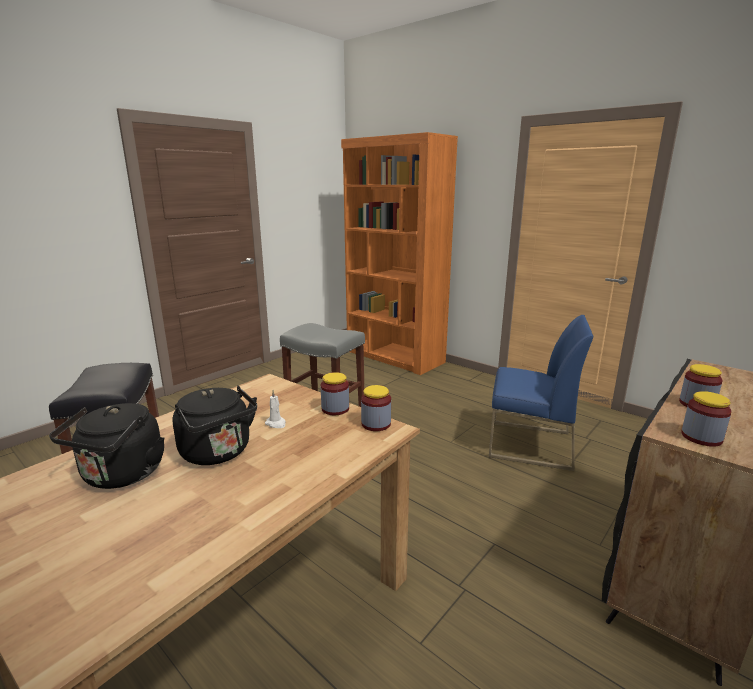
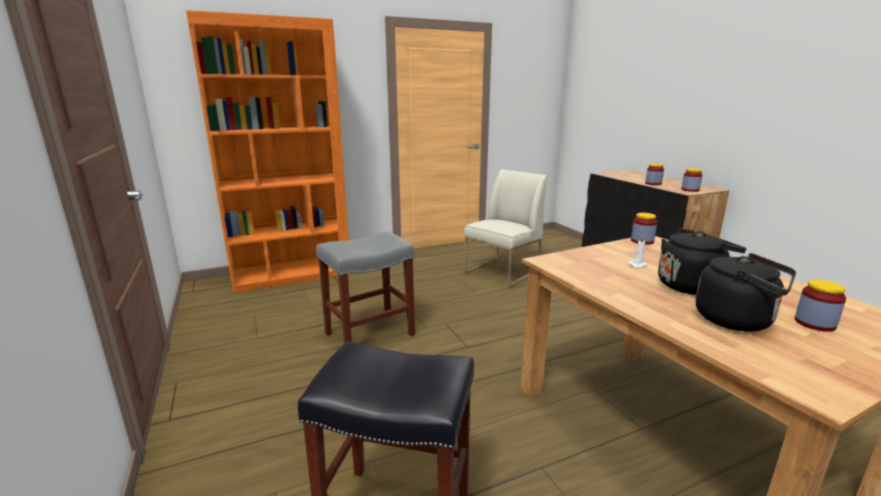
camera: 65 degrees left, 0 degrees up
(335, 409) = (614, 247): jar -> jar (814, 323)
(529, 445) = (503, 272): blue chair -> white chair

